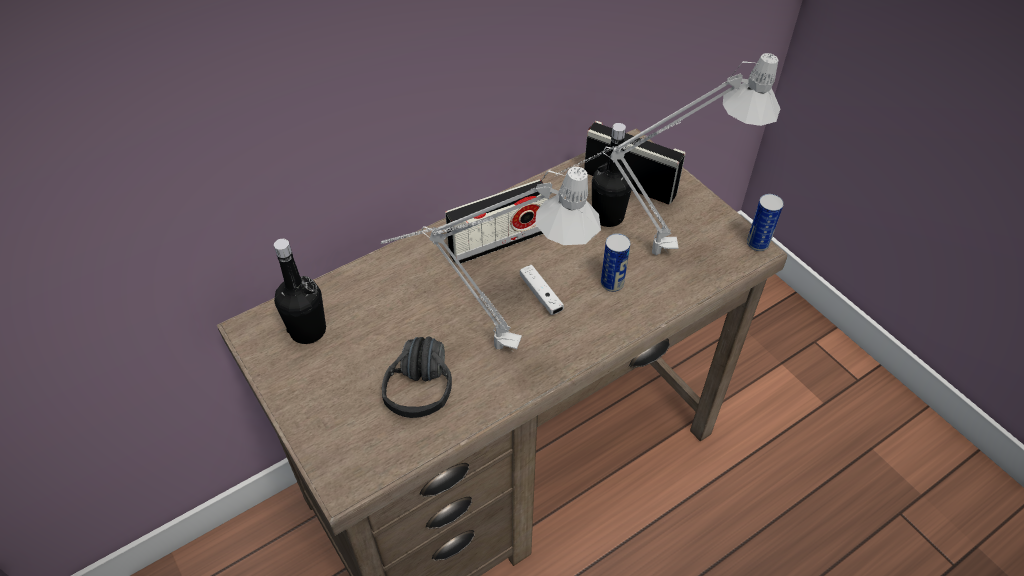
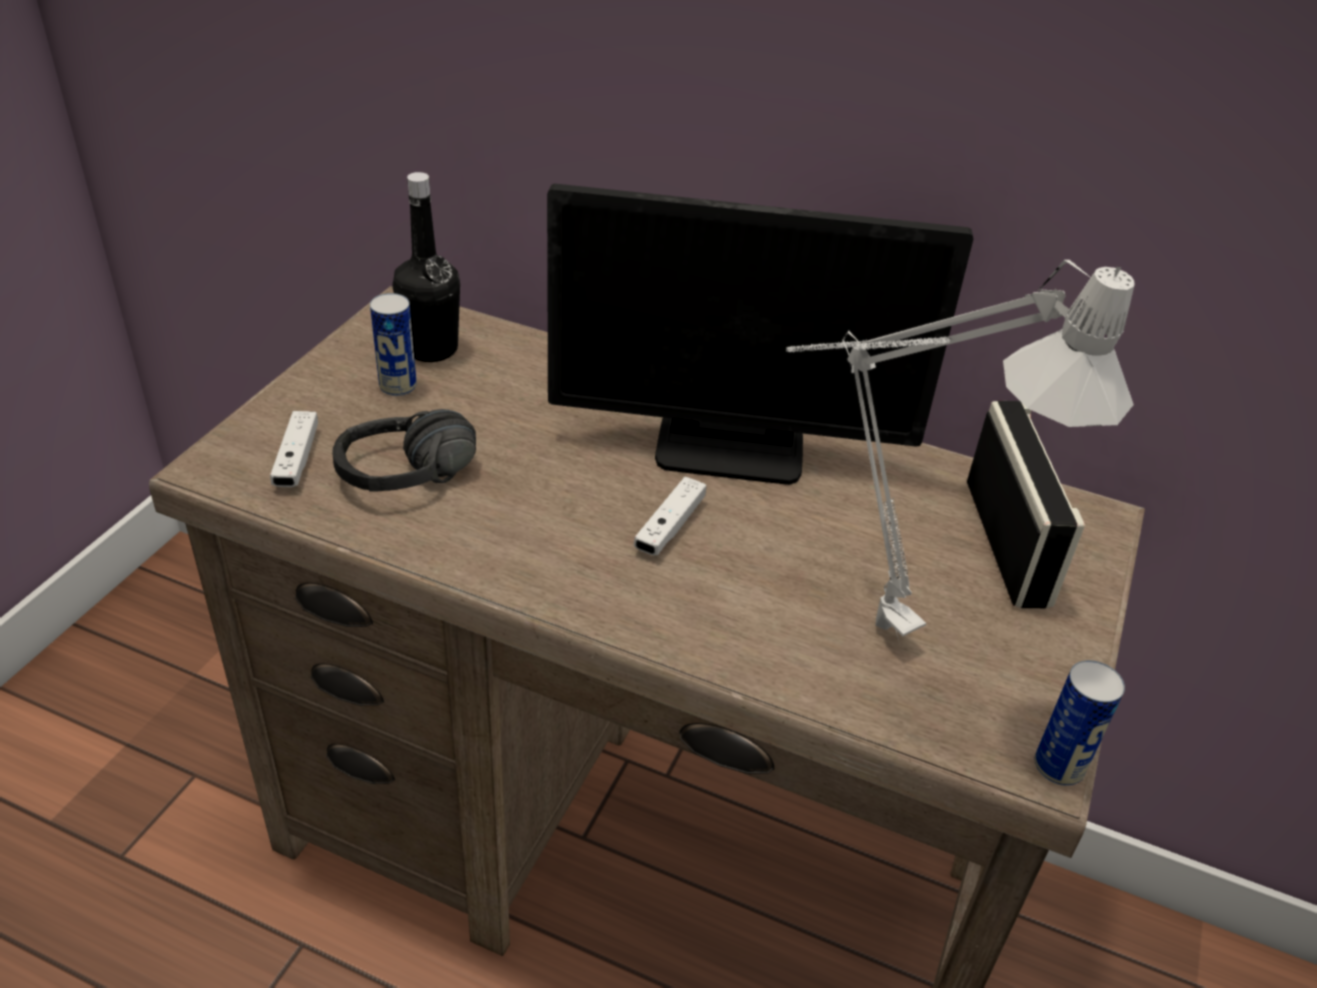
camera: 55 degrees right, 10 degrees down
(368, 437) = (297, 459): none -> white game controller
(486, 345) = (528, 506): grey table lamp -> none
(498, 242) = (730, 448): radio -> monitor
(608, 216) = (905, 542): black bottle -> none
(612, 283) = (766, 597): can -> can (398, 386)

